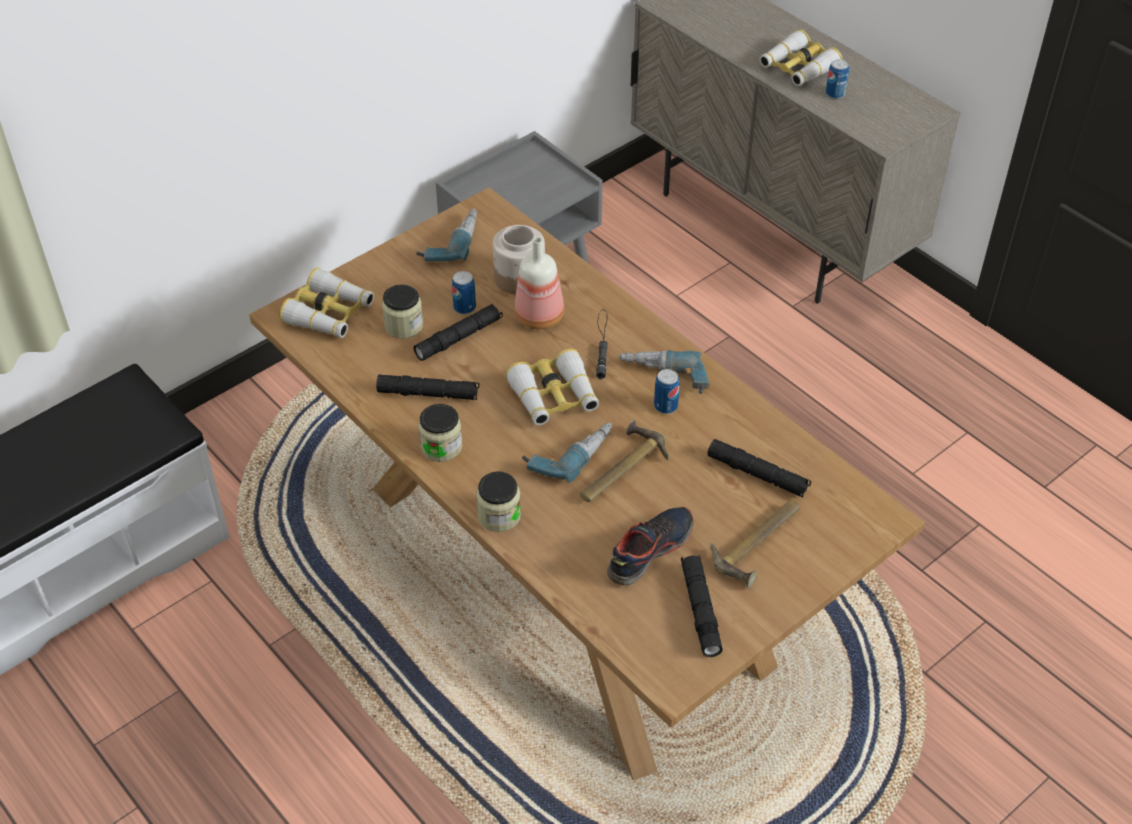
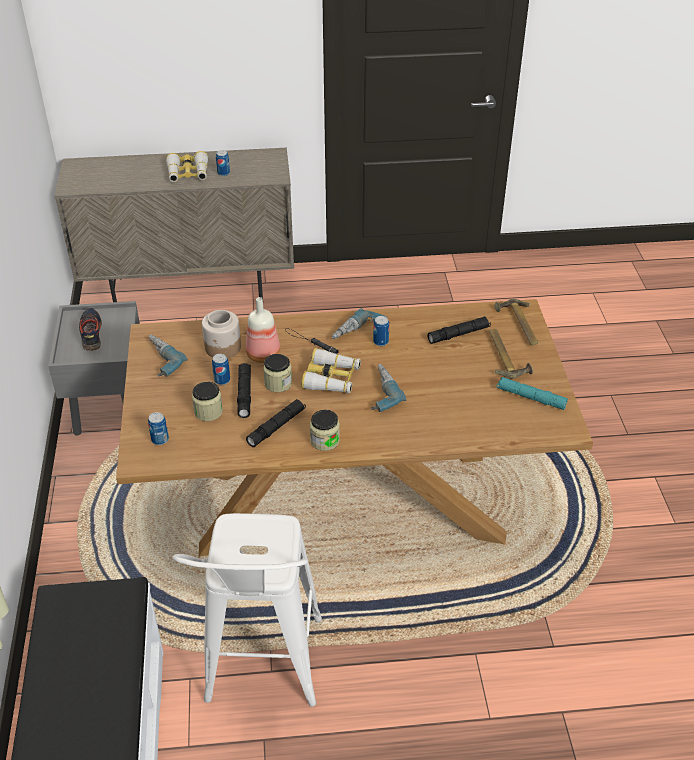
camera: 55 degrees left, 5 degrees down
(261, 638) = (262, 672): none -> white stool
(329, 313) = (160, 439): binoculars -> can
(499, 515) = (400, 441): jar -> jar (278, 383)
(619, 468) = (408, 379): hammer -> hammer (519, 325)
(649, 551) = (476, 396): shoe -> shoe (91, 334)
(700, 610) = (531, 397): black flashlight -> turquoise flashlight

